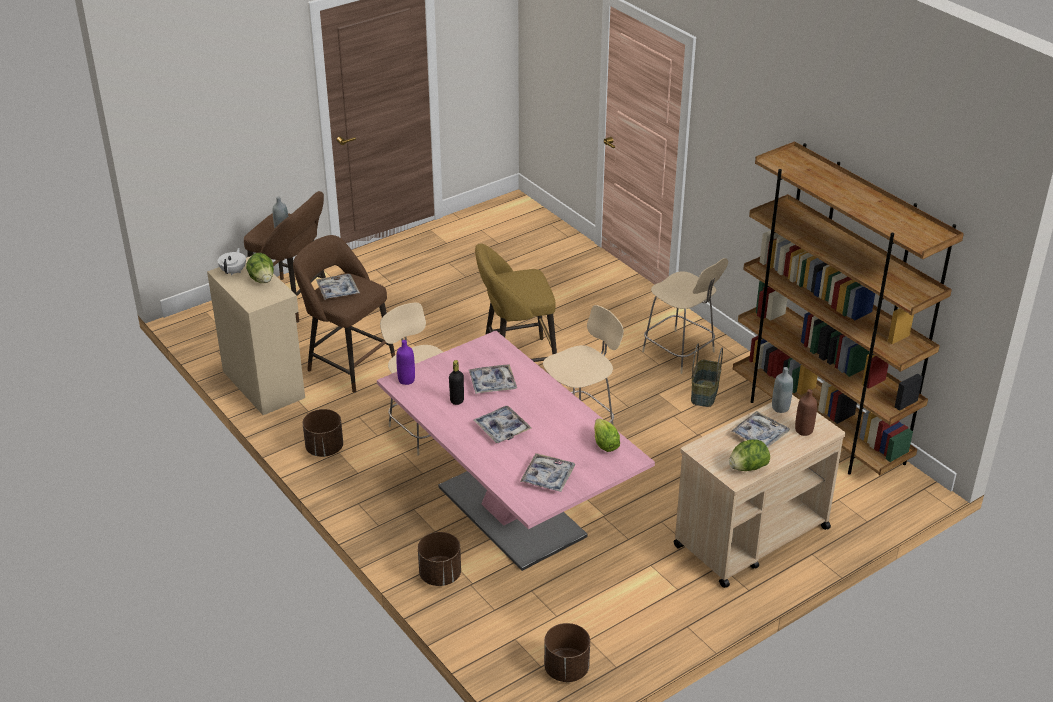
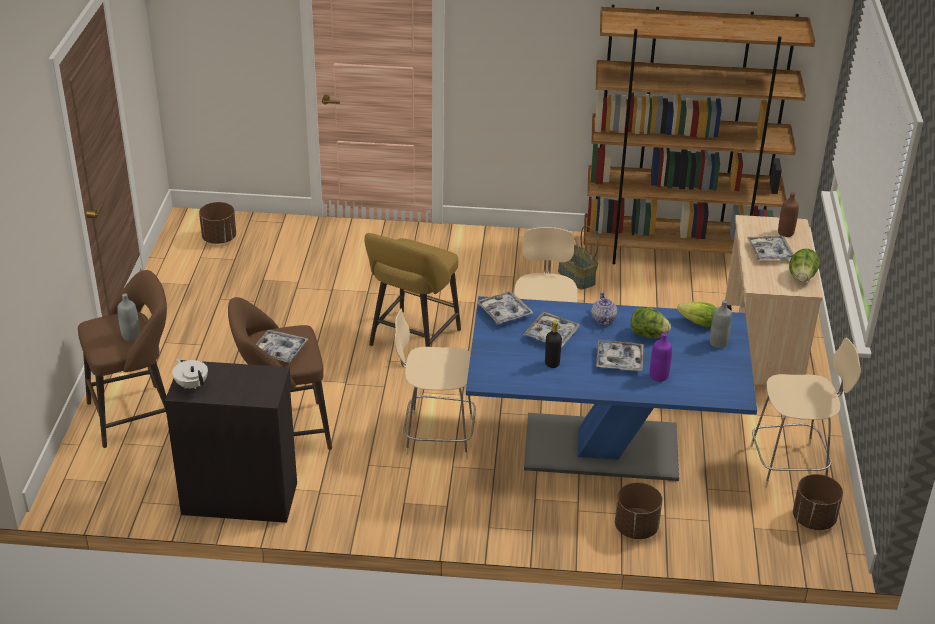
camera: 50 degrees left, 0 degrees up
(262, 279) = (232, 374): lettuce -> lettuce (648, 335)
(264, 383) = (239, 497): beige cabinet -> black cabinet
(324, 448) = (387, 508): brown planter -> brown planter (219, 238)
(406, 380) = (488, 375): purple bottle -> purple bottle (658, 376)
(511, 511) = (601, 447): pink dining table -> blue dining table
(545, 397) = (603, 319): none -> teapot
(548, 477) = (708, 370): tray -> tray (504, 312)
(680, 353) = (513, 259): beige chair -> beige chair (791, 465)
(780, 408) = (748, 227): grey bottle -> grey bottle (718, 343)

